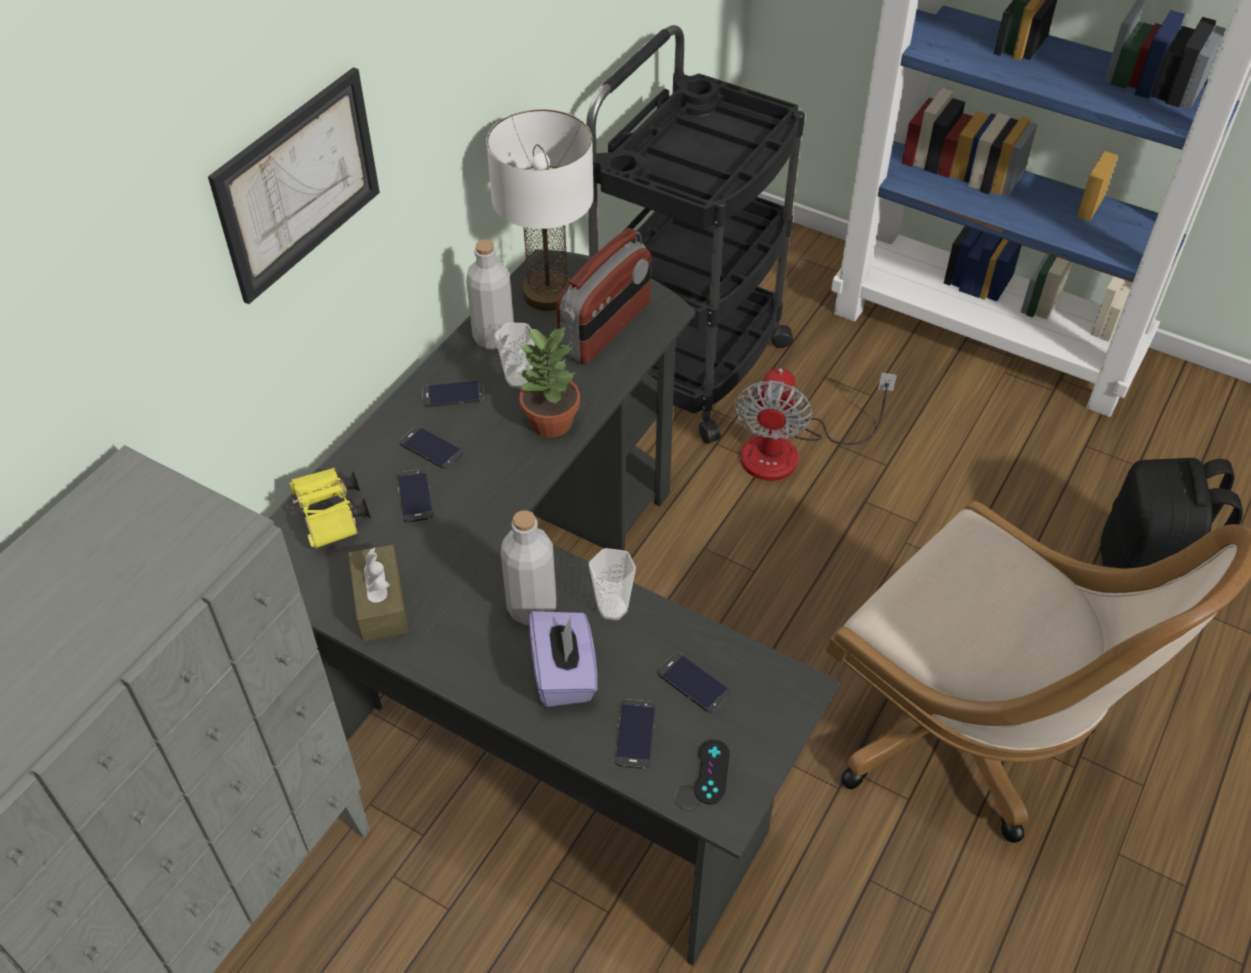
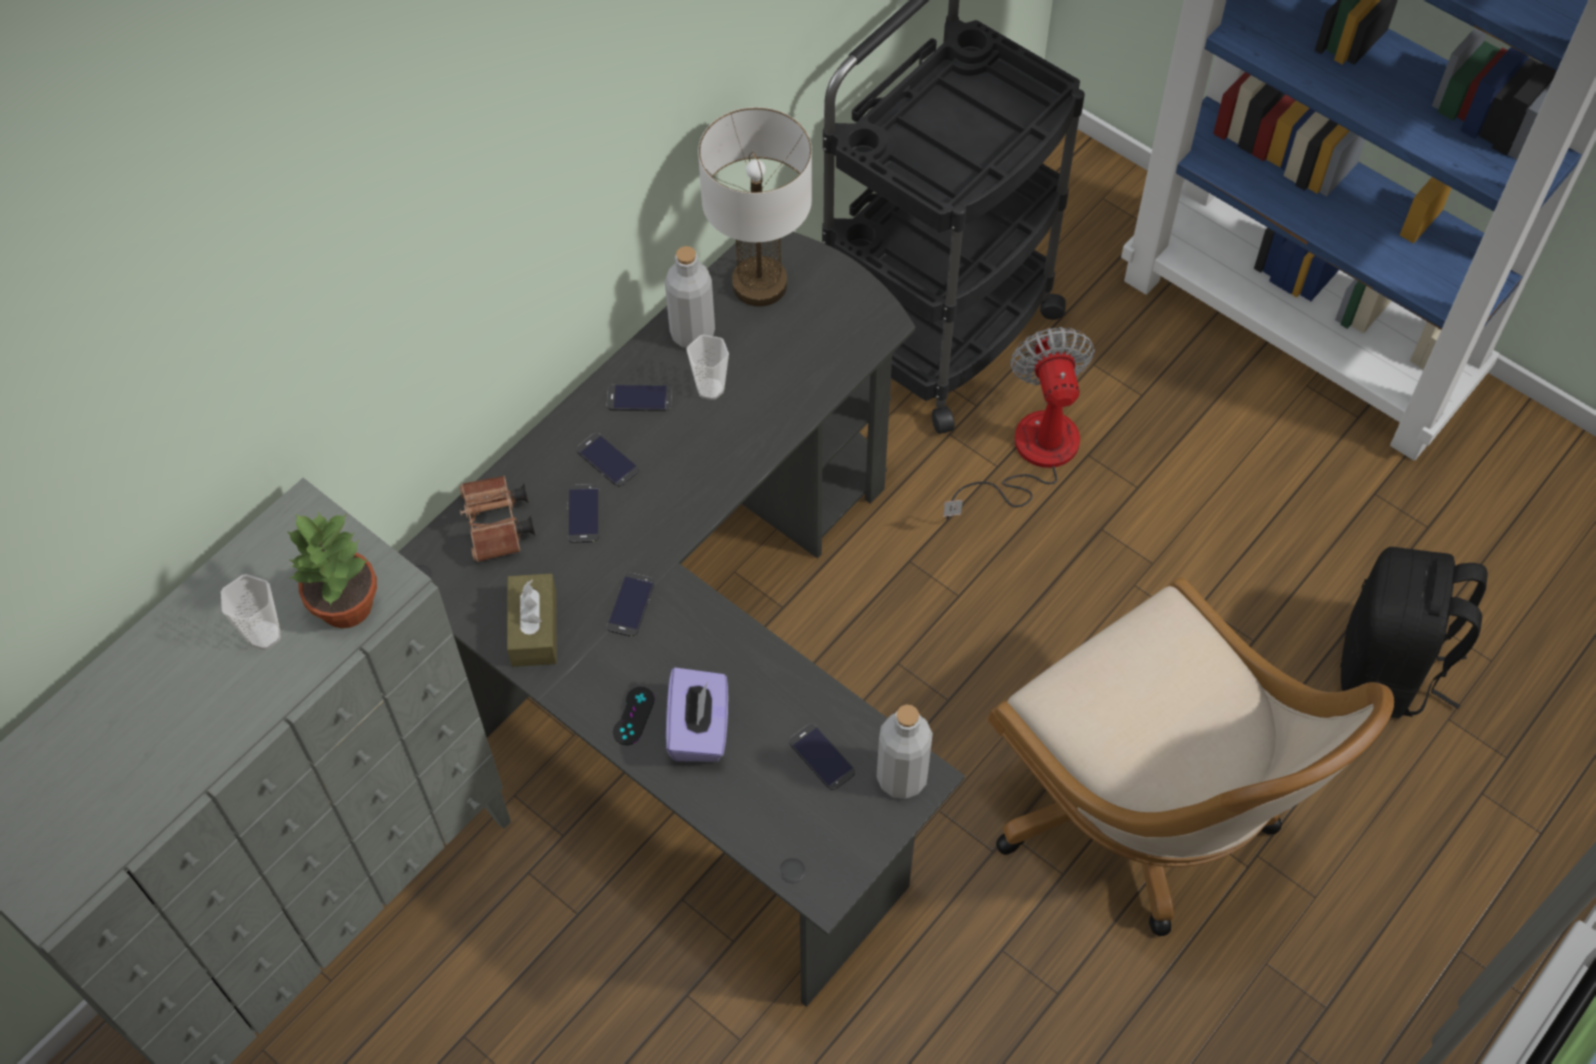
camera: 10 degrees right, 10 degrees up
(298, 184) = (489, 222): picture -> none
(332, 518) = (498, 527): yellow binoculars -> brown binoculars
(532, 608) = (680, 655): grey bottle -> grey bottle (902, 777)
(552, 422) = (736, 446): potted plant -> potted plant (346, 606)
(606, 329) = (814, 338): radio -> none
(612, 608) = (758, 666): cup -> cup (264, 635)
(635, 734) = (755, 801): phone -> phone (630, 605)
(711, 772) = (819, 849): black game controller -> black game controller (633, 716)
(789, 452) = (1029, 456): fan -> fan turned 150 degrees clockwise

